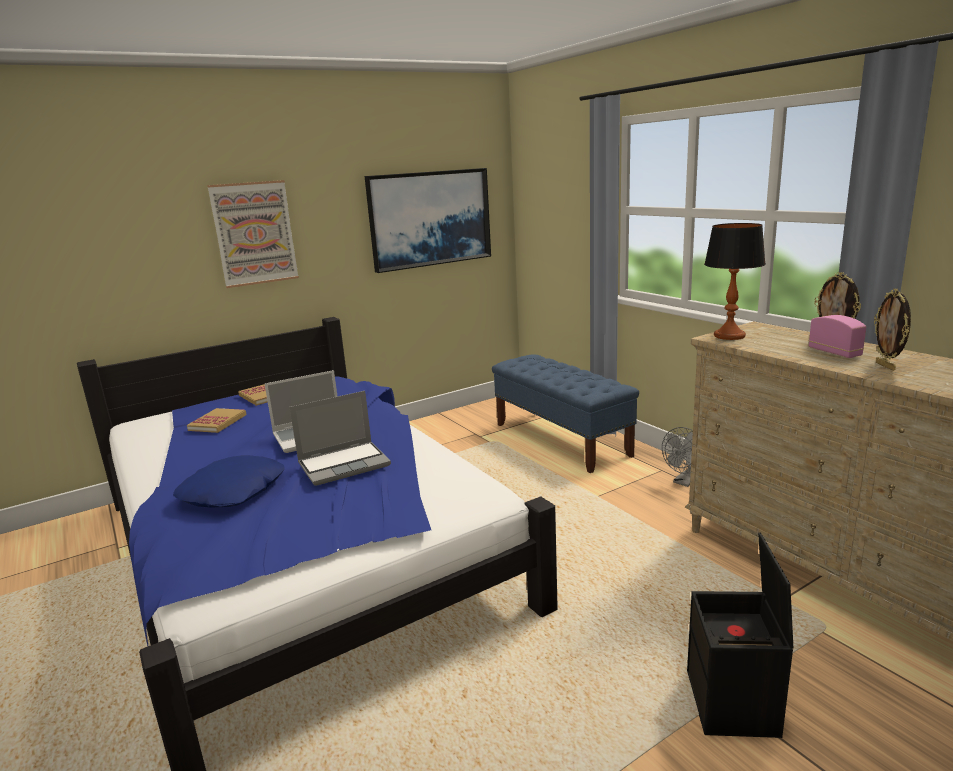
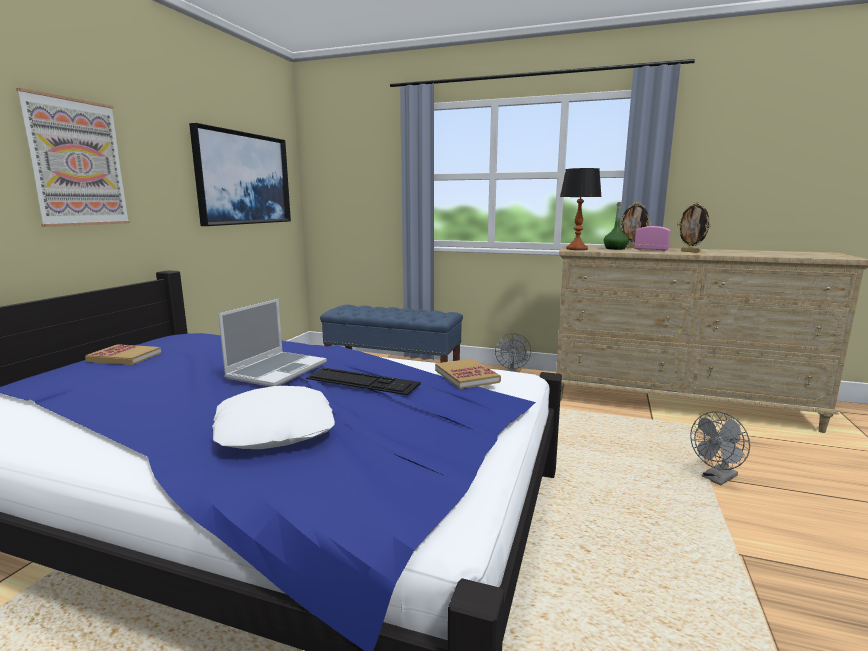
camera: 40 degrees left, 5 degrees down
(218, 422) = (108, 385): book -> book (466, 376)
(234, 491) = (276, 429): blue pillow -> white pillow
(345, 464) = (362, 381): laptop -> keyboard
(733, 704) = (717, 479): black storage box -> grey fan
(790, 341) = (615, 248): none -> green bottle

